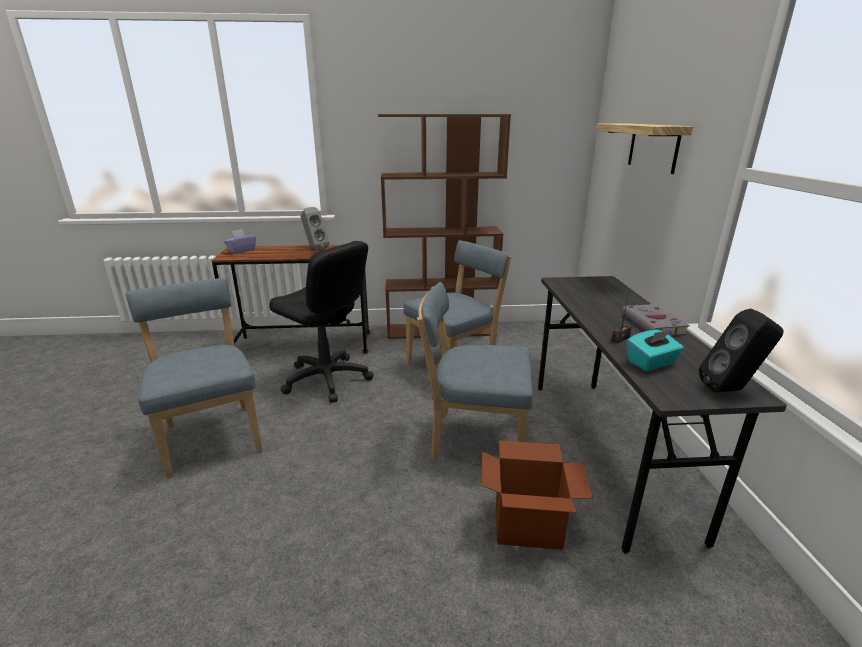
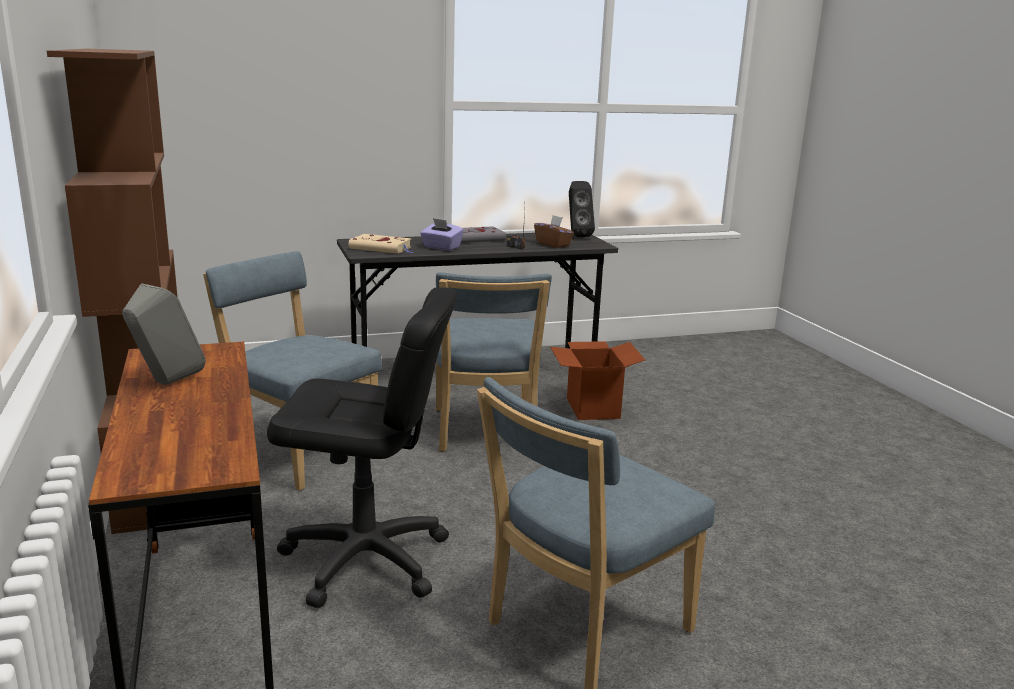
camera: 105 degrees left, 5 degrees down
(241, 250) = (156, 464): purple tissue box -> purple tissue box (441, 248)
(327, 379) = (365, 560): black office chair -> black office chair turned 75 degrees clockwise
(582, 287) = (382, 248): none -> beige book
(651, 363) = (553, 244): turquoise tissue box -> brown tissue box
(653, 147) = (296, 90): shelf -> none

